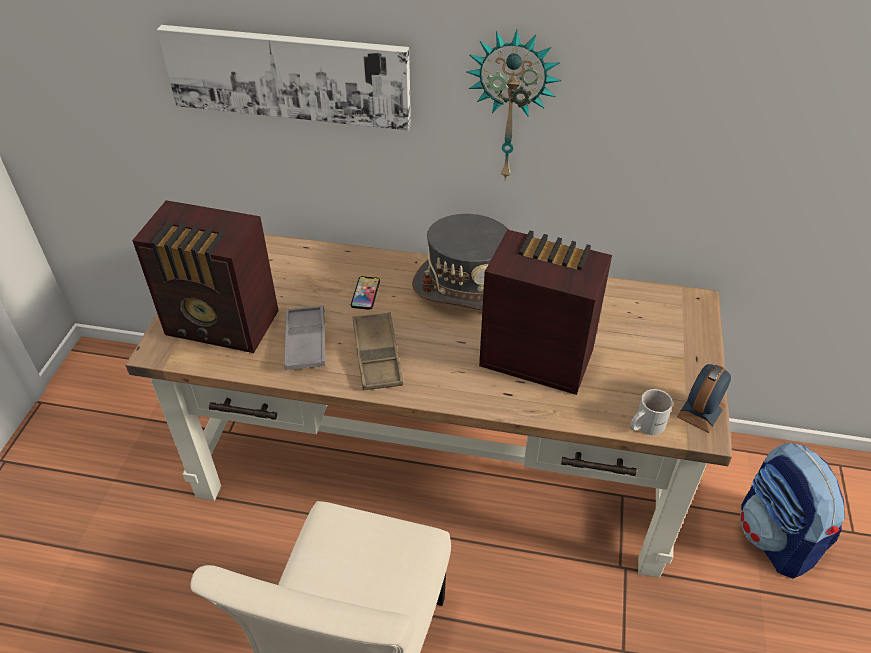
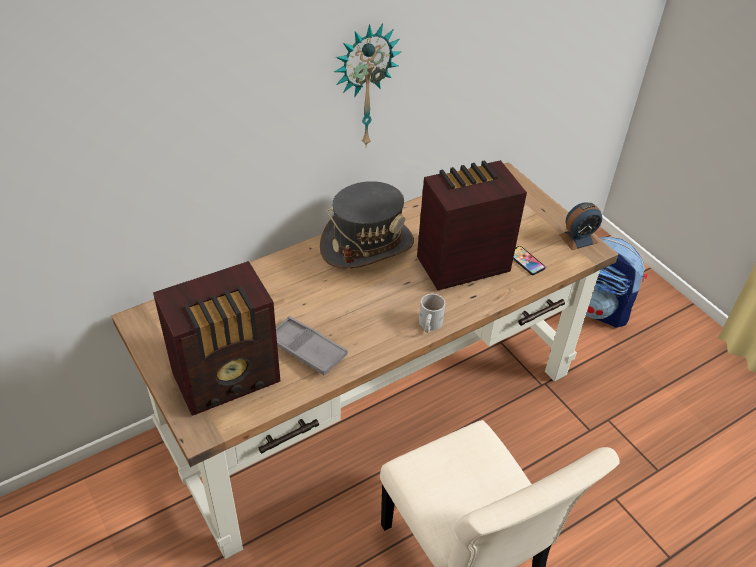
camera: 45 degrees left, 0 degrees up
(288, 75) = (180, 134): picture -> none
(365, 293) = (304, 290): phone -> phone (525, 261)
(377, 355) = (366, 326): brown tray -> none
(644, 424) = (561, 265): white mug -> white mug (428, 325)
(701, 411) = (578, 238): alarm clock -> alarm clock turned 105 degrees counterclockwise

